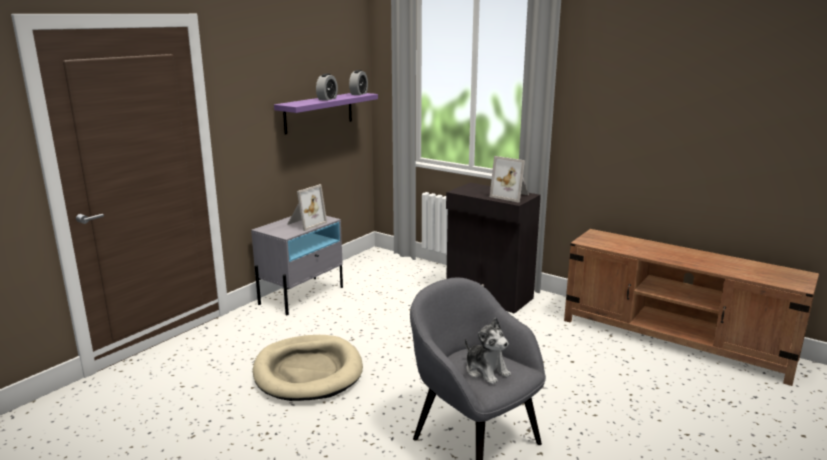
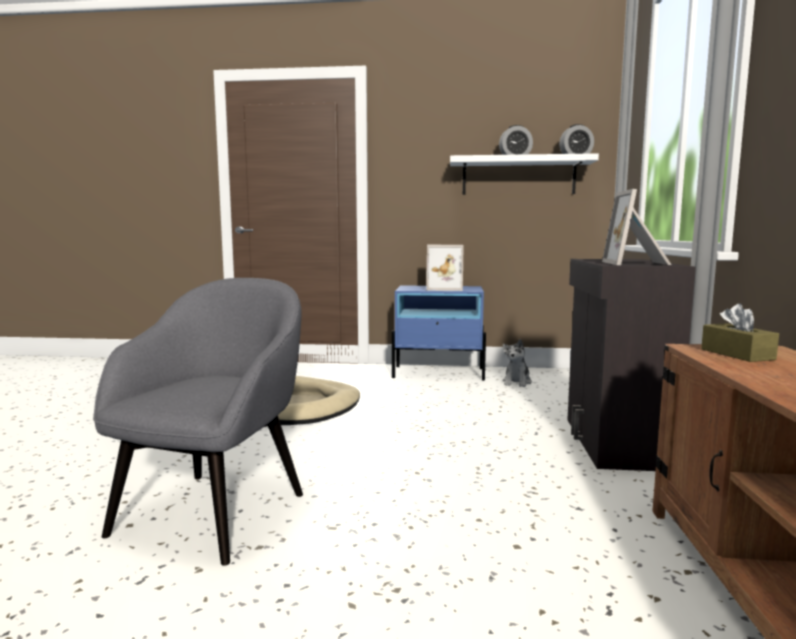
camera: 60 degrees right, 10 degrees down
(302, 295) = (439, 373): grey nightstand -> blue nightstand
(319, 112) = (518, 176): purple shelf -> white shelf
(486, 371) = (179, 390): plush toy -> plush toy (517, 382)
(601, 241) = (737, 354): none -> brown tissue box

